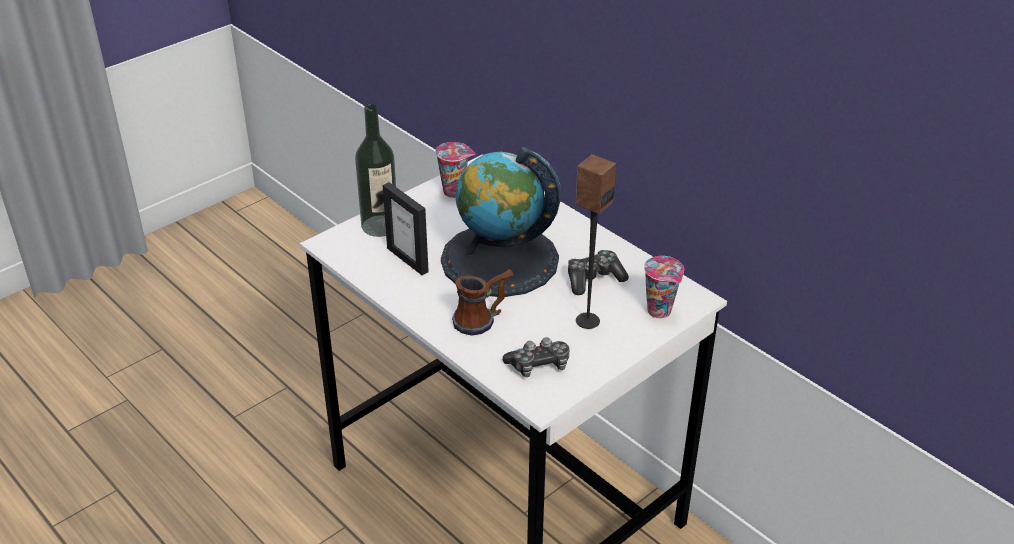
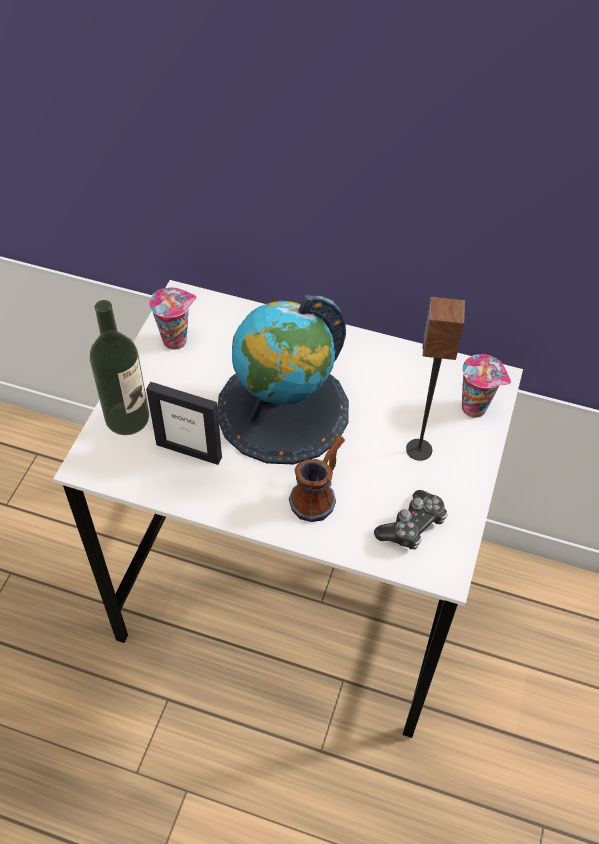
camera: 30 degrees left, 15 degrees up
(594, 279) = (389, 395): game controller -> none

